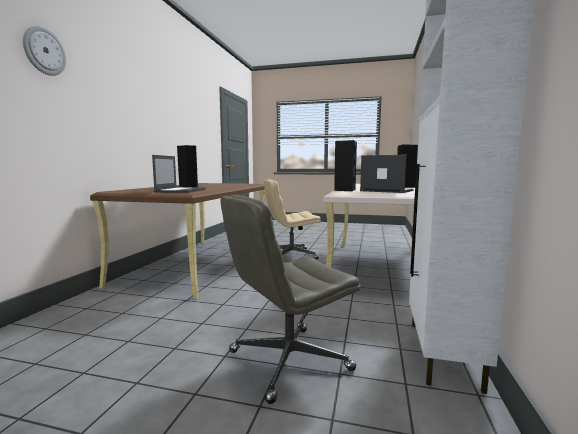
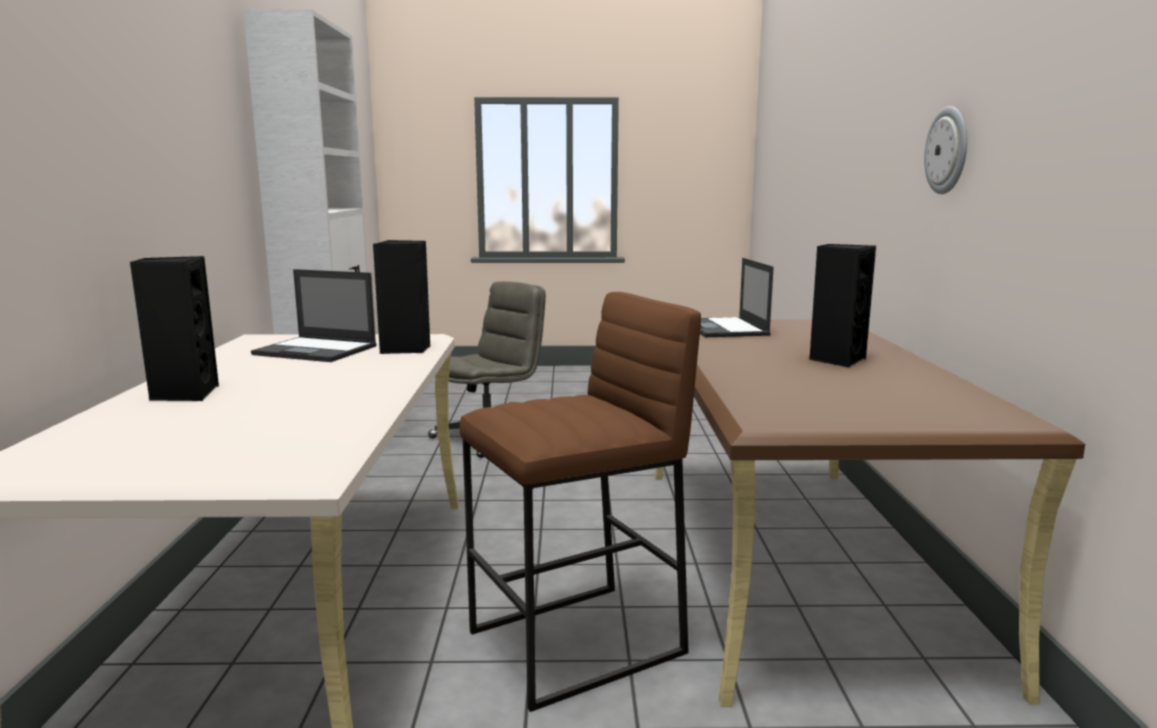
camera: 165 degrees right, 5 degrees up
(44, 51) = (859, 103): wall clock -> wall clock (948, 150)
(291, 255) = (577, 643): beige office chair -> brown stool

